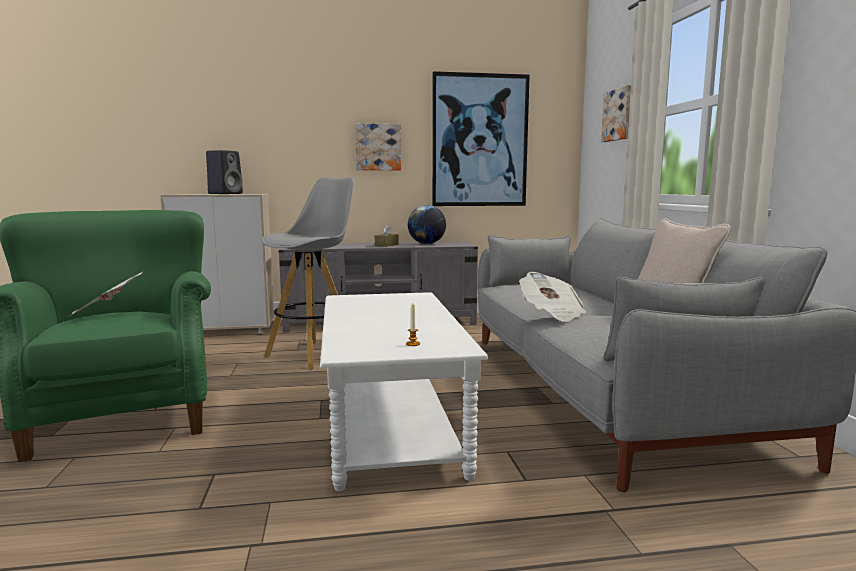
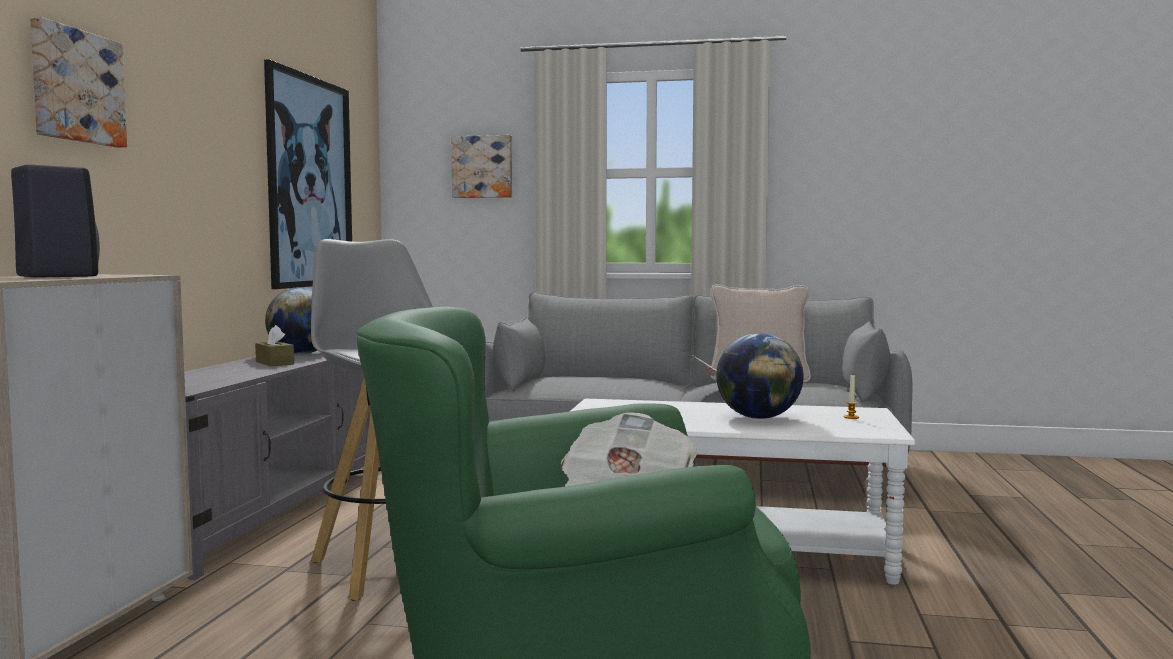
camera: 70 degrees left, 5 degrees down
(378, 147) = (210, 181): picture -> picture (75, 86)
(386, 323) = (758, 418): none -> globe

